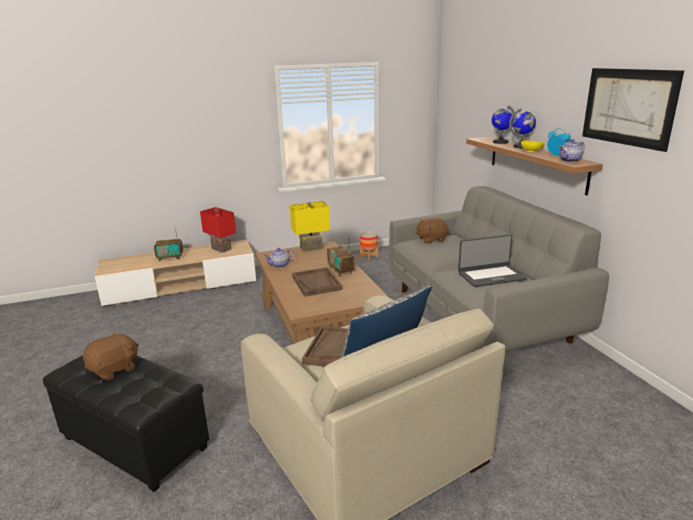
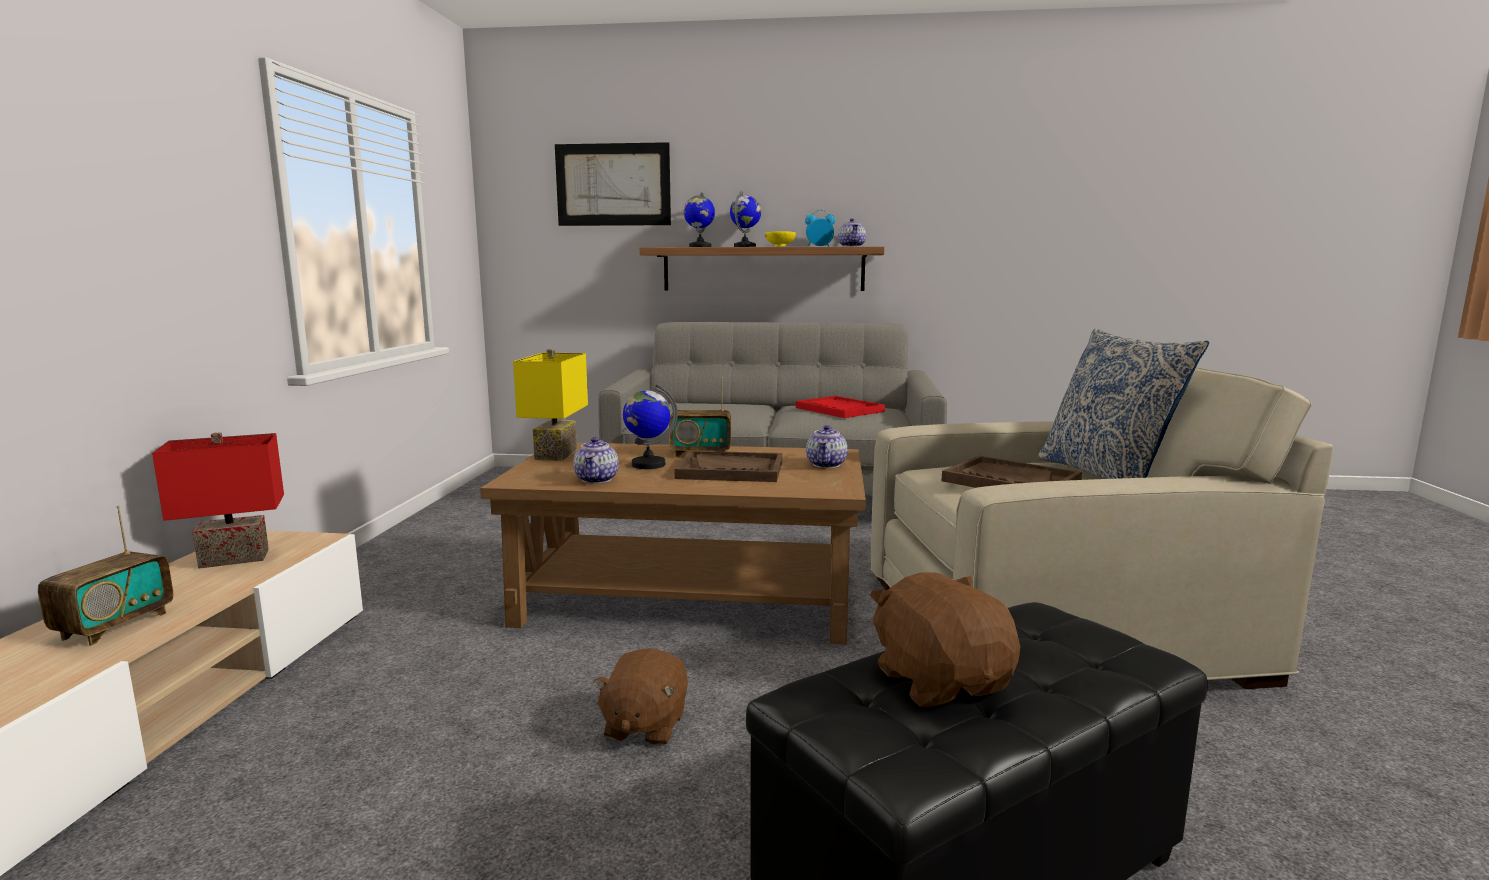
camera: 65 degrees left, 10 degrees down
(311, 266) = (648, 464): none -> globe
(347, 300) = (827, 464): none -> teapot
(369, 257) = (469, 509): planter -> none
(431, 240) = (670, 407): brown plush toy -> brown plush toy (644, 726)
(491, 276) = (839, 409): laptop -> red tray
(628, 107) = (906, 176): picture -> picture (613, 185)

